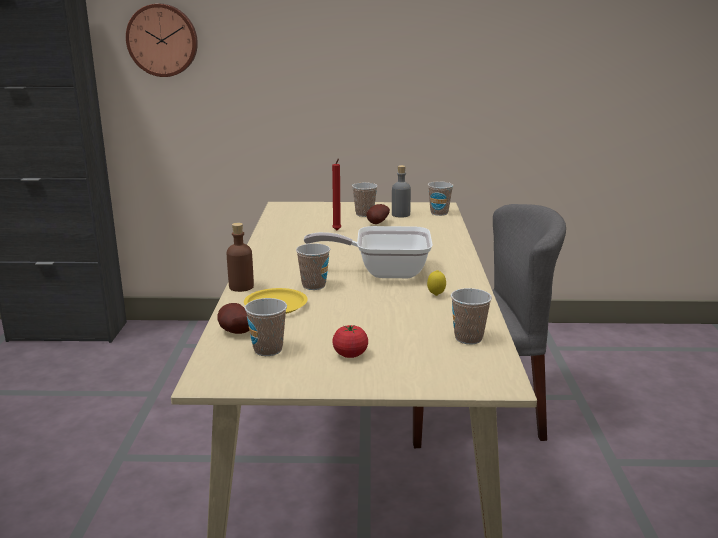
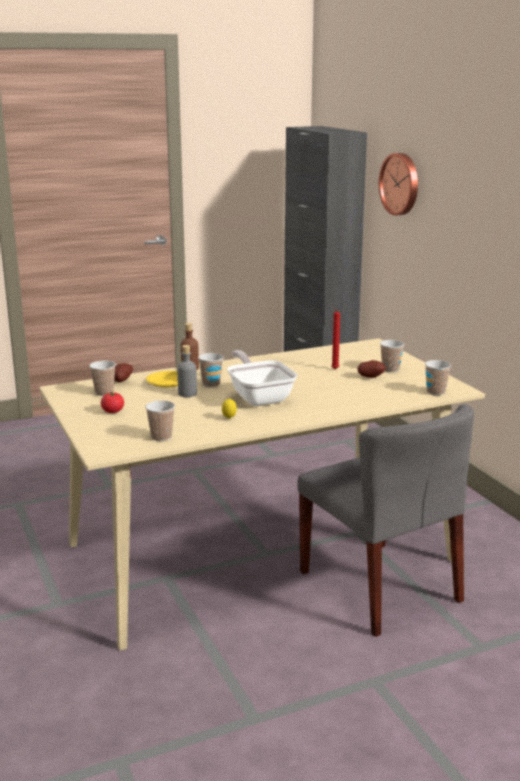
camera: 65 degrees right, 0 degrees up
(400, 214) = (408, 380): grey bottle -> grey bottle (187, 394)

